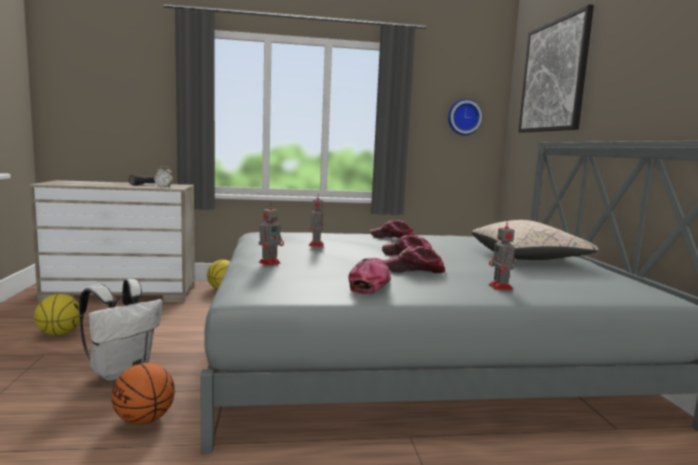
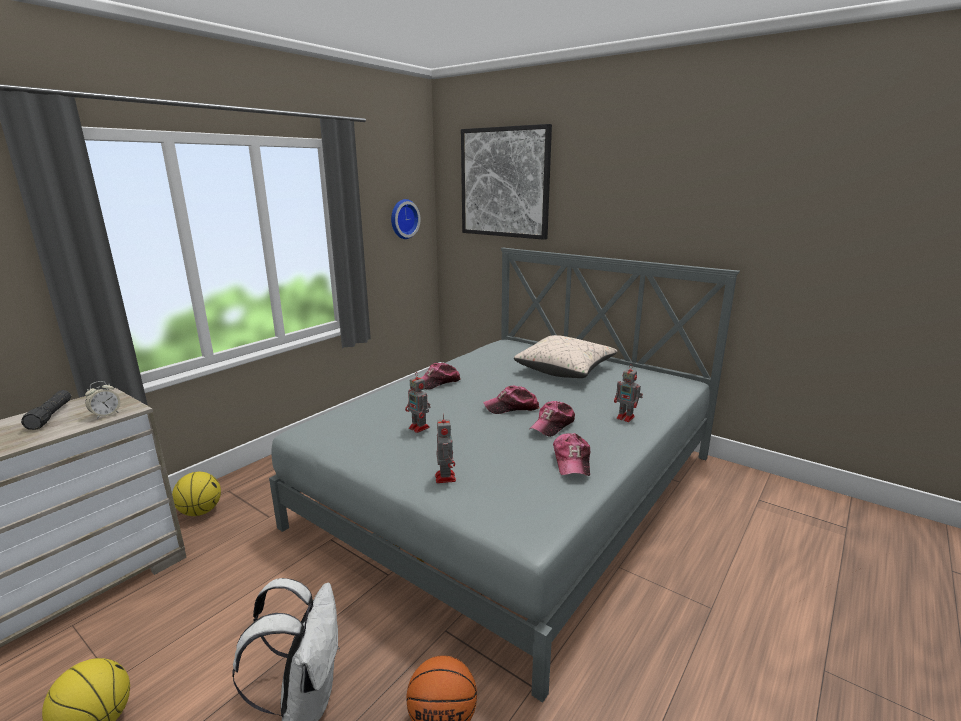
camera: 45 degrees left, 10 degrees up
(370, 284) = (572, 461): cap -> cap turned 150 degrees counterclockwise

